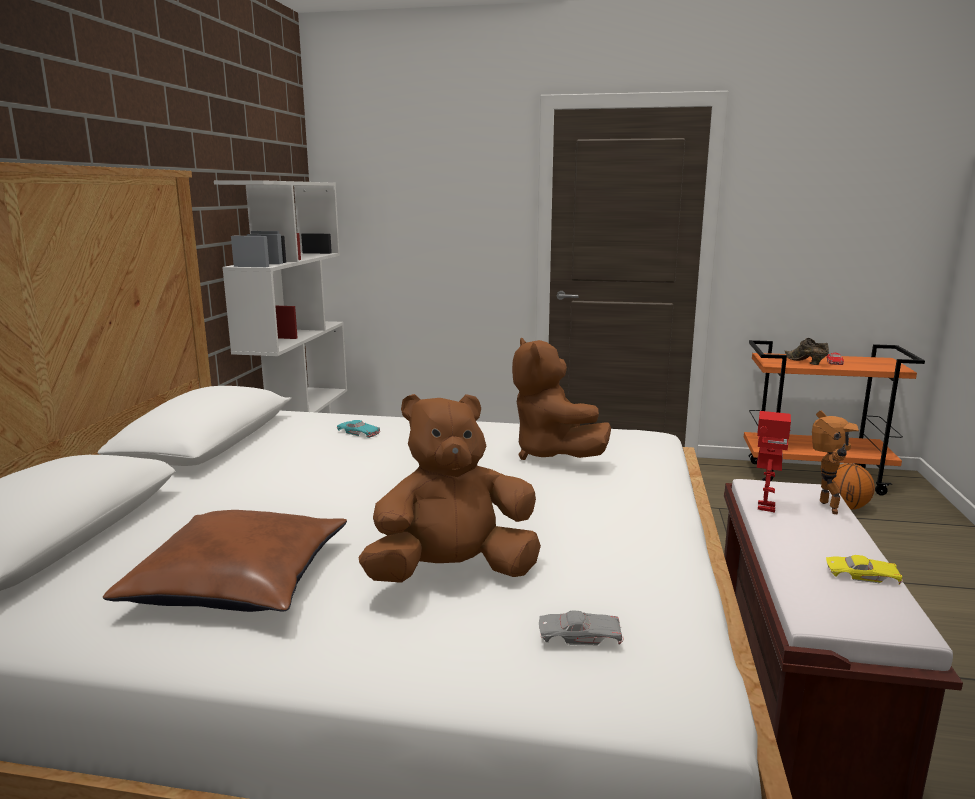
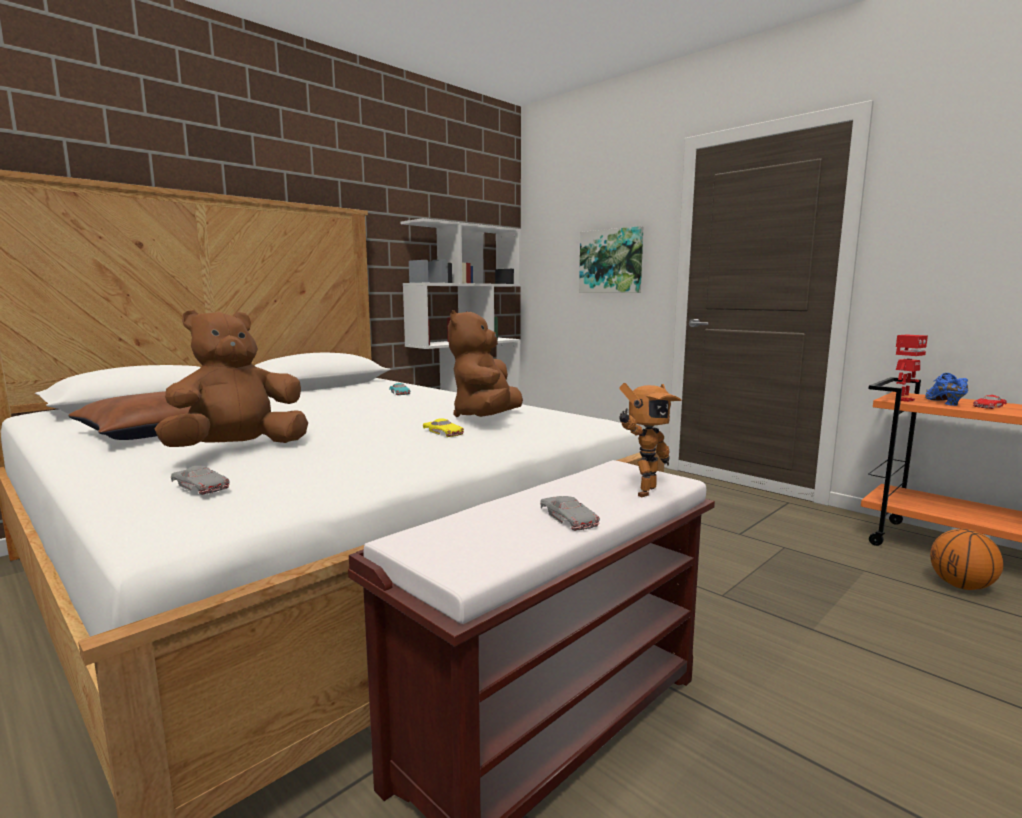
camera: 35 degrees right, 5 degrees down
(452, 225) = (611, 261): none -> picture
(453, 573) = (238, 449): brown plush toy -> brown plush toy turned 60 degrees counterclockwise
(765, 507) = (583, 478): toy robot -> toy robot (904, 400)
(806, 362) = (943, 402): brown shoe -> blue shoe
(847, 552) = (568, 517): none -> grey toy car
(862, 575) = (533, 532): yellow toy car -> yellow toy car (442, 432)

